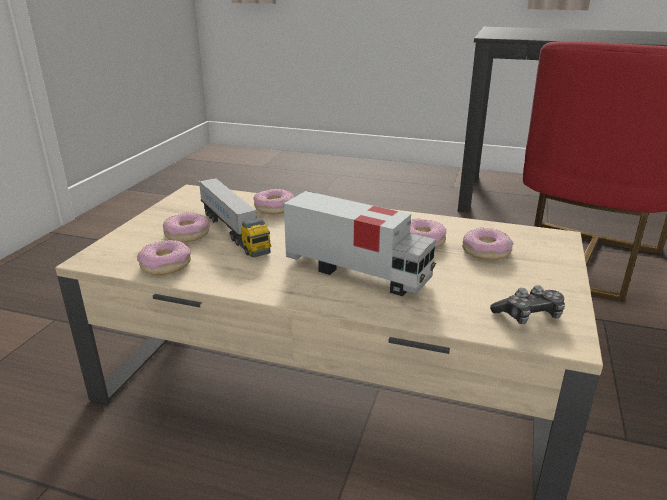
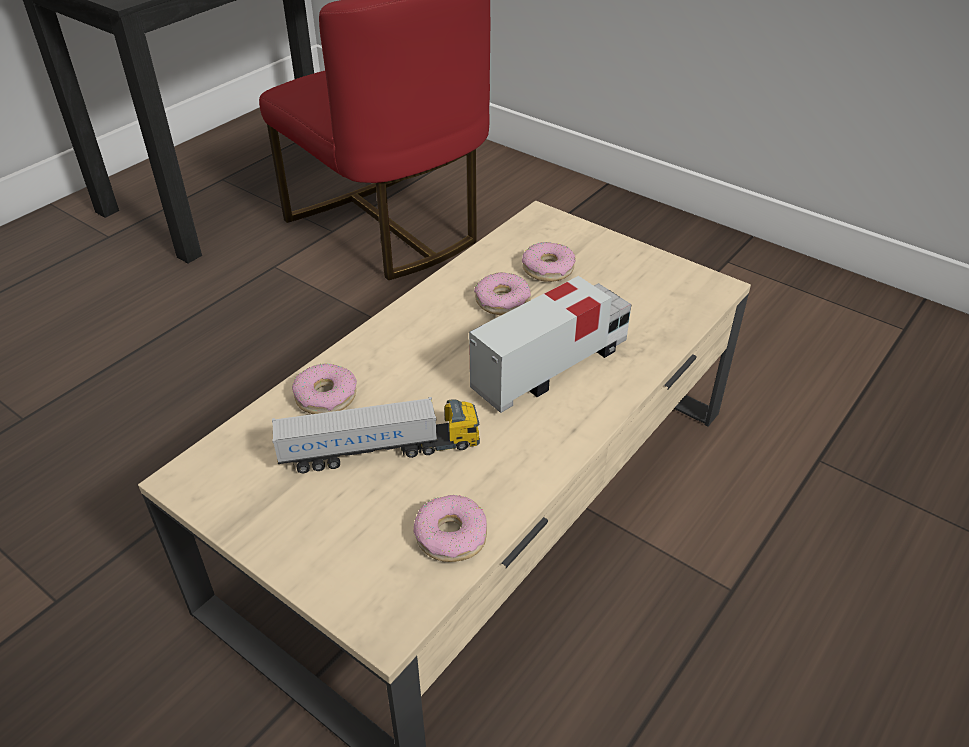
camera: 70 degrees left, 15 degrees up
(186, 234) = (361, 503): donut -> none
(529, 315) = (674, 290): game controller -> none

